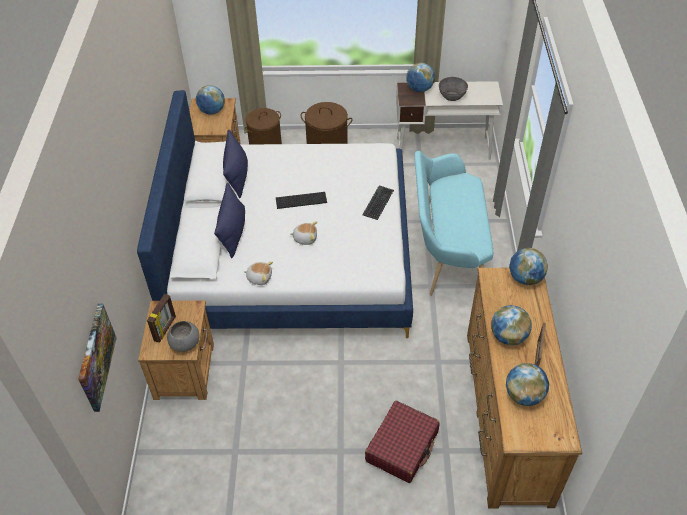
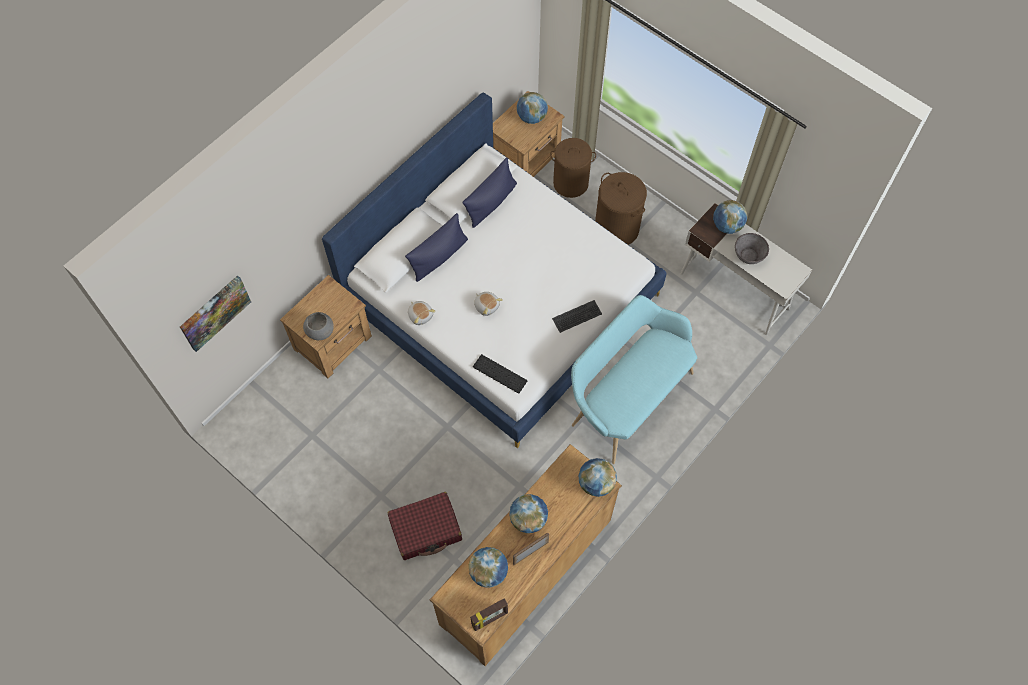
camera: 40 degrees right, 15 degrees up
(165, 329) = (318, 308): picture frame -> picture frame (490, 619)
(301, 199) = (518, 266): keyboard -> keyboard (501, 373)

